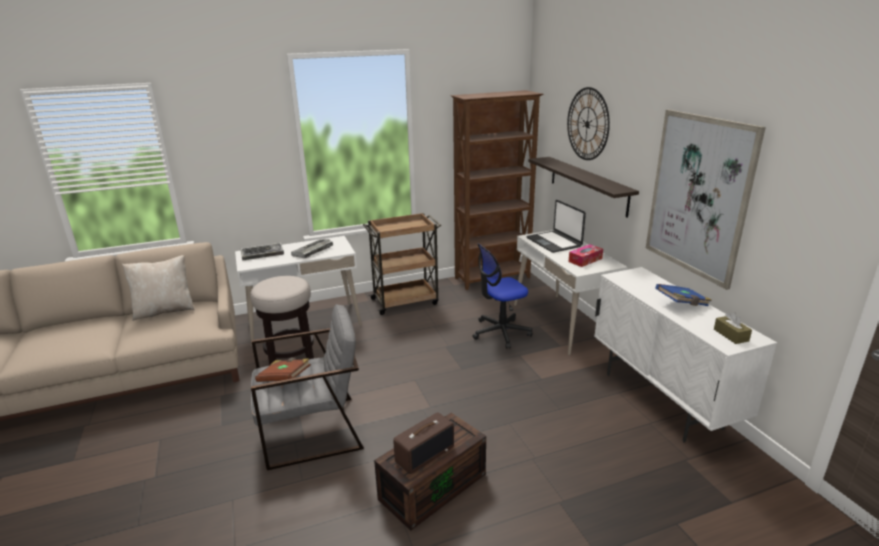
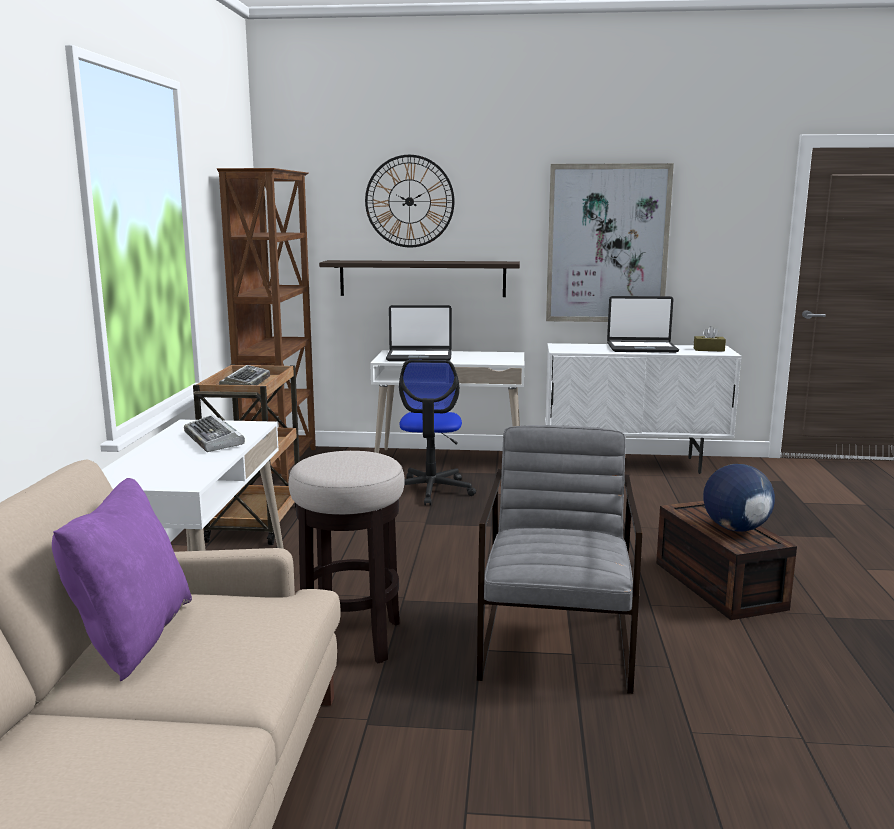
camera: 65 degrees left, 10 degrees down
(165, 311) = (132, 637): beige pillow -> purple pillow
(263, 254) = (149, 469): keyboard -> keyboard (245, 383)
(285, 378) = (561, 549): brown book -> none
(424, 453) = (735, 529): radio -> globe
(585, 260) = (487, 357): tissue box -> none
(682, 304) = (641, 348): blue book -> laptop

